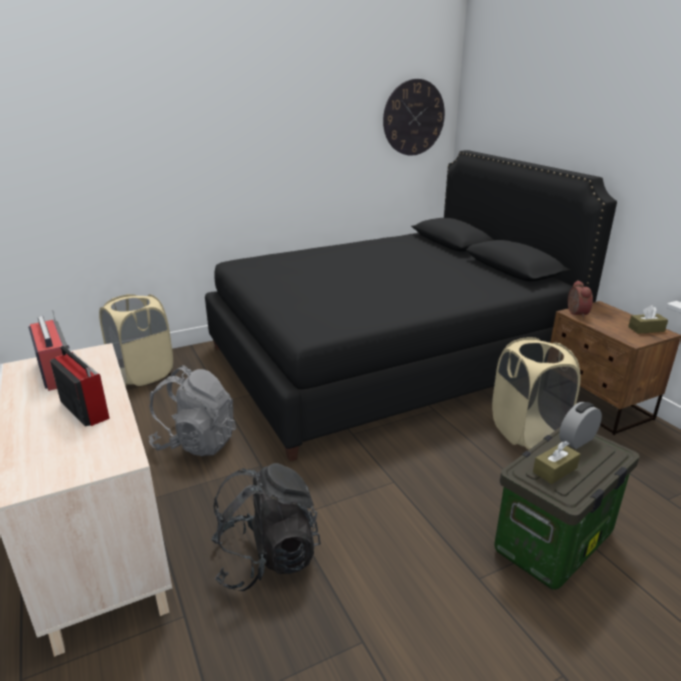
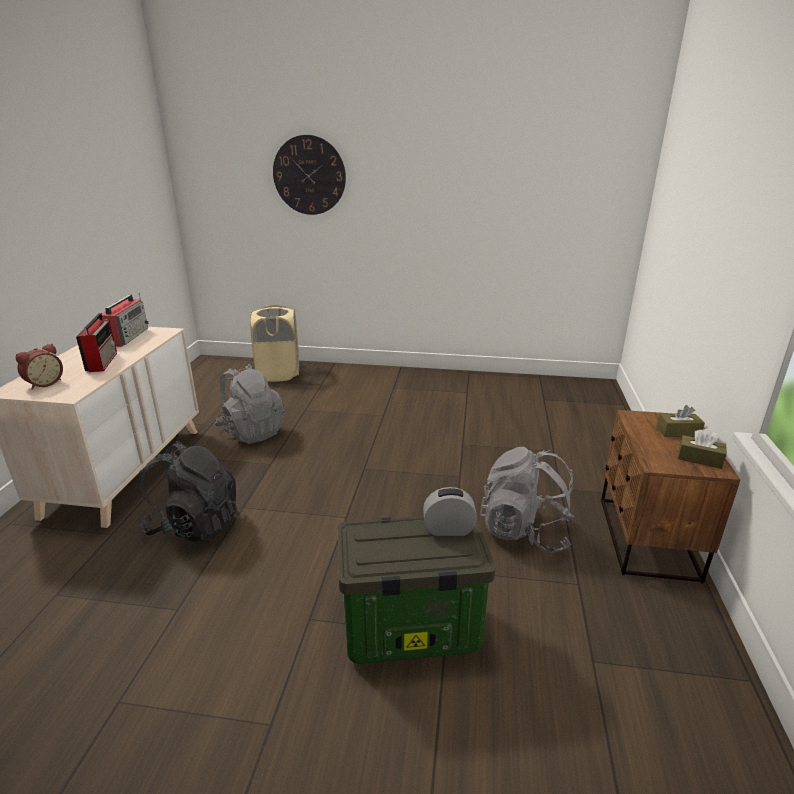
camera: 35 degrees right, 0 degrees up
(386, 360) = (474, 421): black bed -> none
(413, 118) = (593, 172): wall clock -> wall clock (309, 175)
(527, 432) = (524, 531): beige laundry basket -> grey backpack
(555, 470) = (383, 541): brown tissue box -> brown tissue box (678, 432)
(575, 313) = (636, 418): alarm clock -> alarm clock (44, 383)

